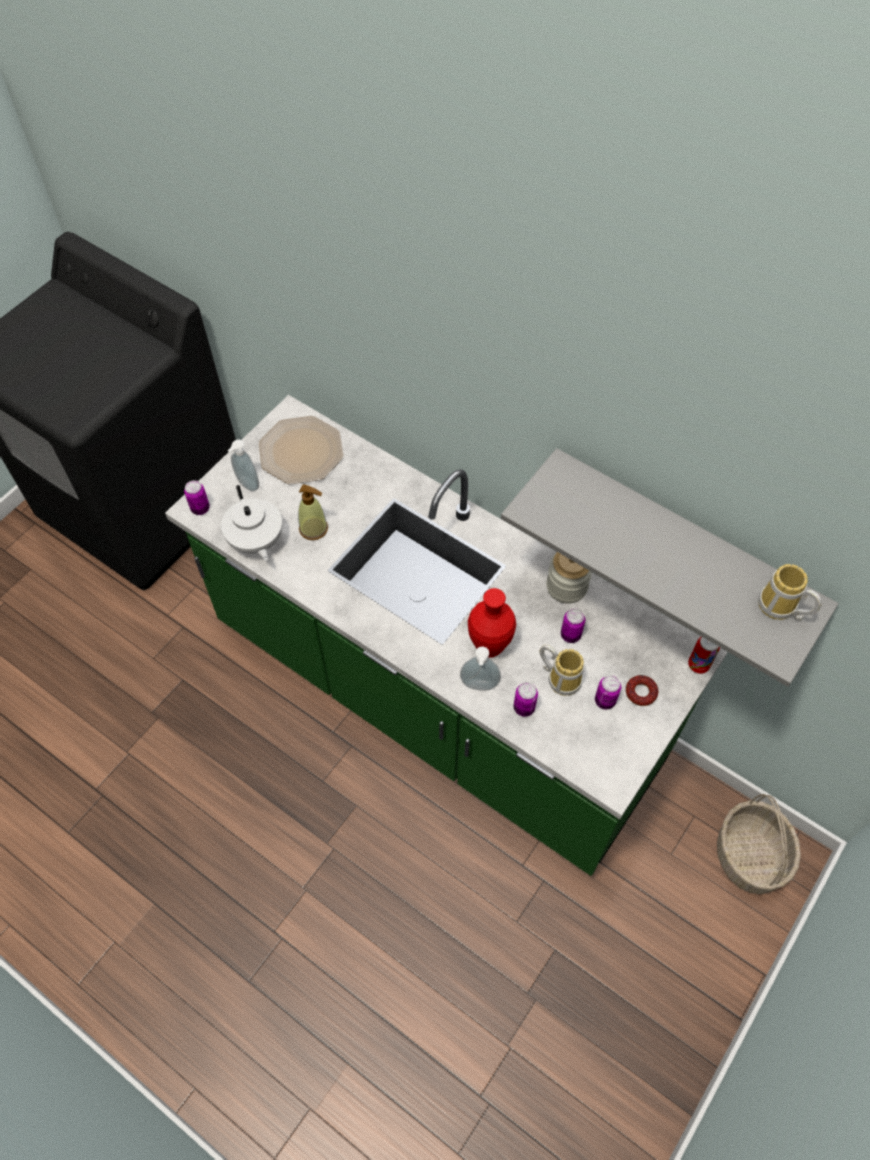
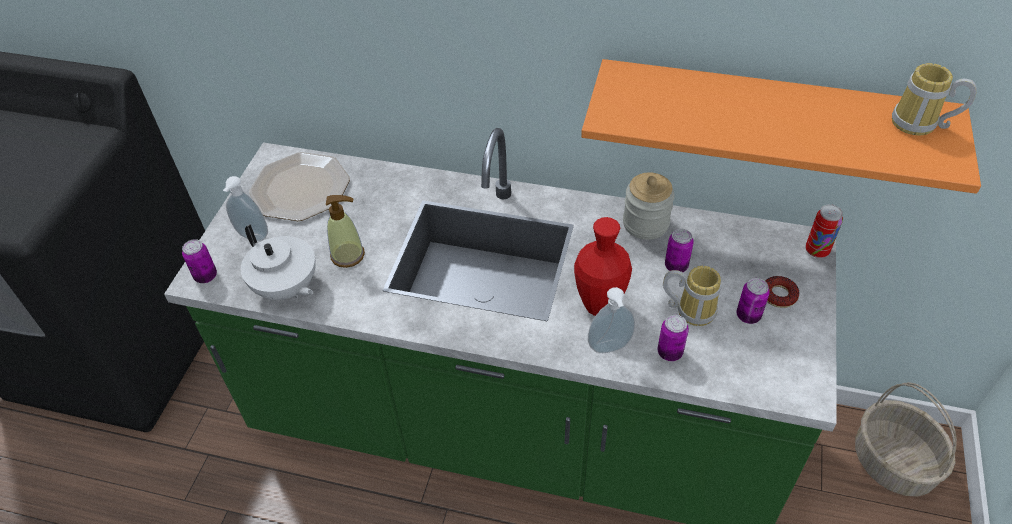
camera: 20 degrees left, 10 degrees down
(682, 545) = (768, 119): grey shelf -> orange shelf

